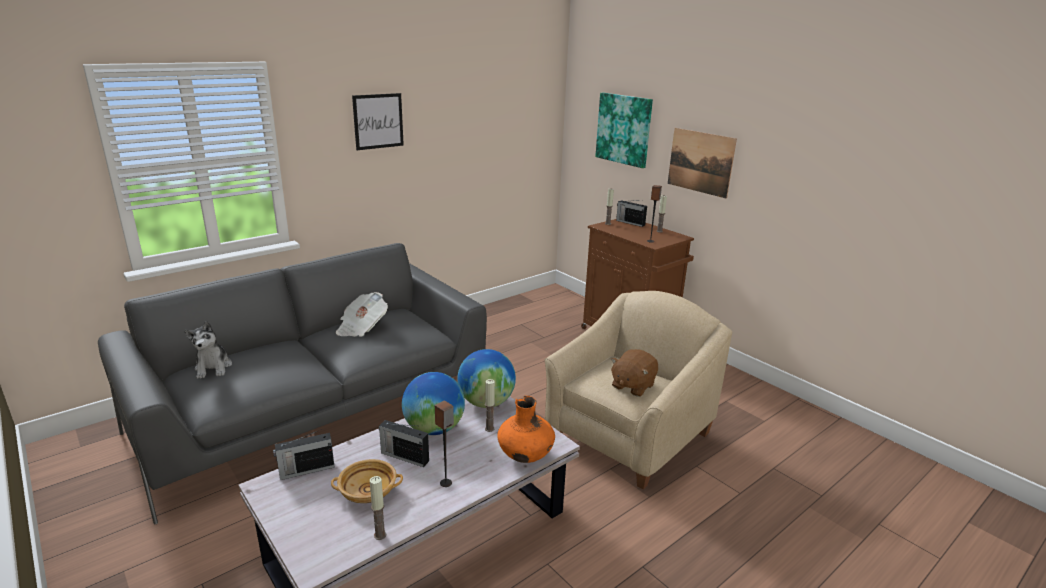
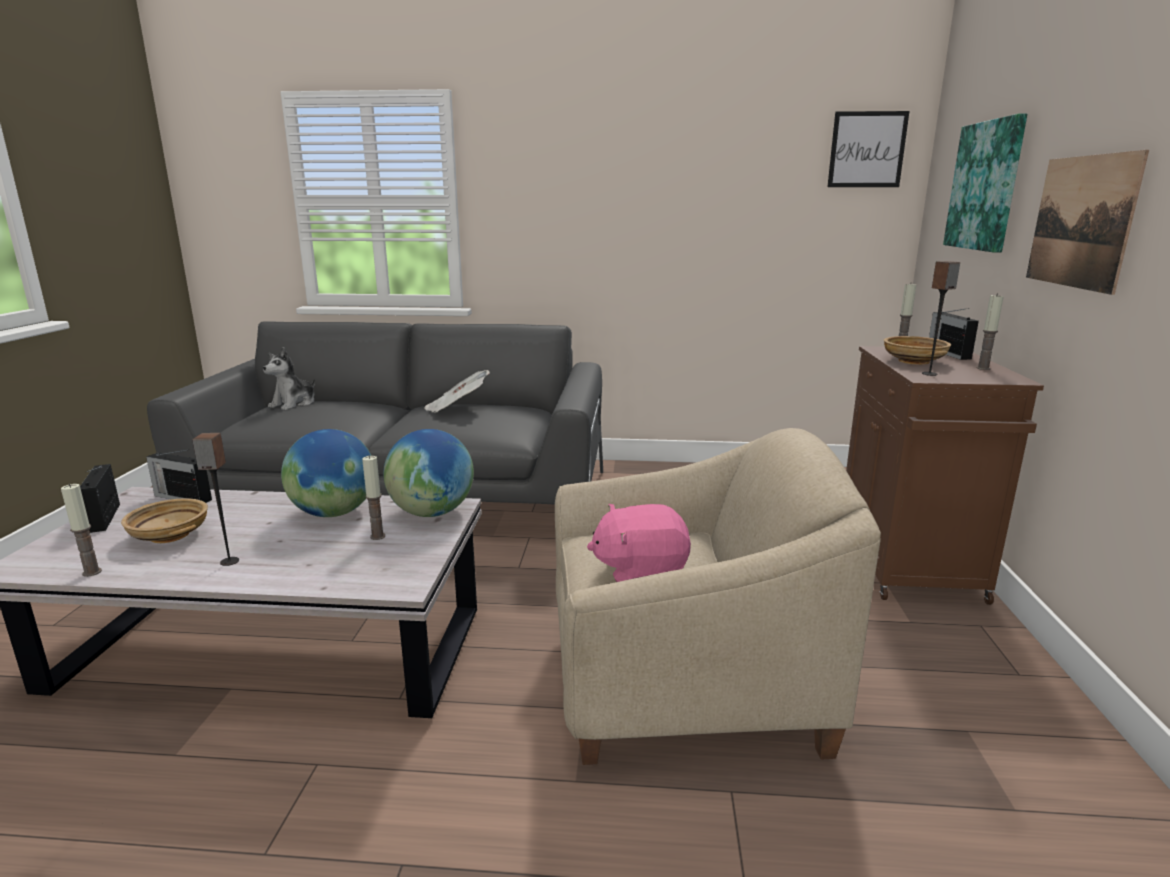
camera: 45 degrees right, 5 degrees down
(378, 121) = (585, 170): picture -> picture (867, 150)
(404, 456) = (258, 522): radio -> radio (105, 517)
(526, 455) = (347, 578): orange vase -> none
(630, 233) = (914, 361): none -> beige bowl
(632, 386) = (640, 570): brown plush toy -> pink plush toy

